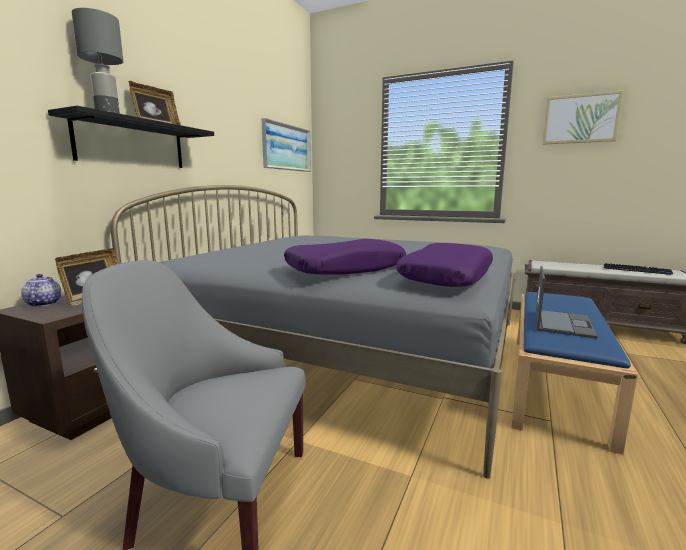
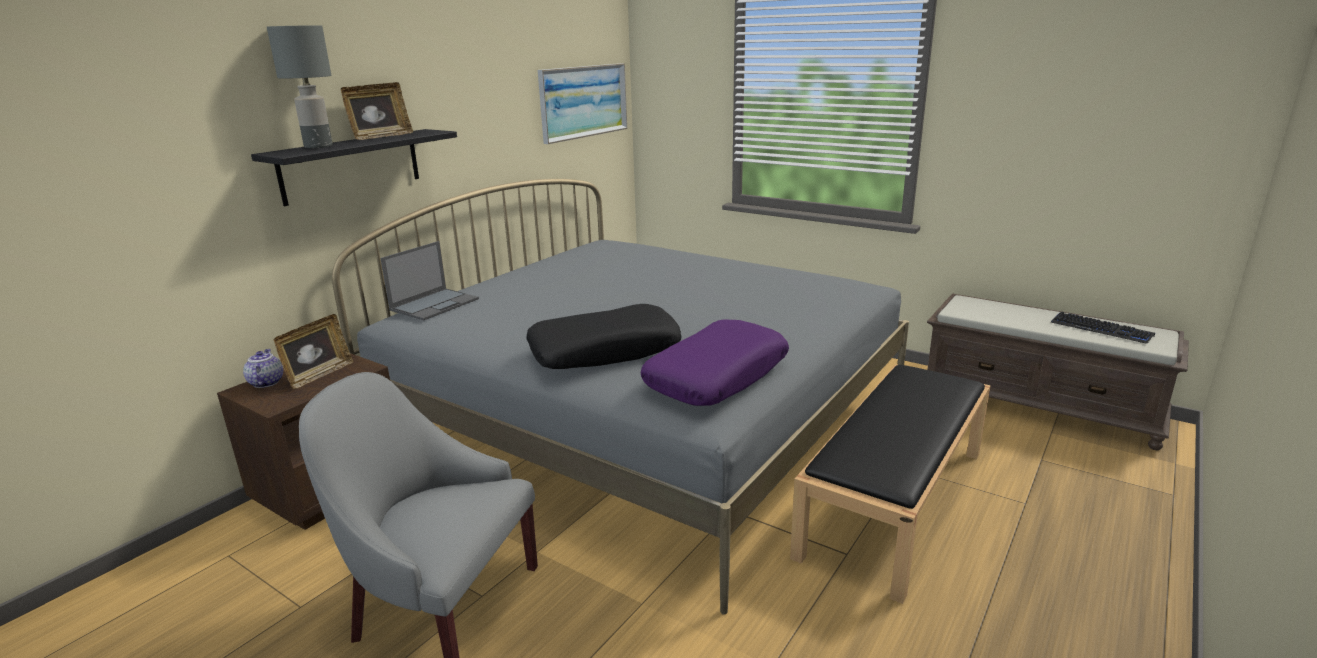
camera: 10 degrees right, 10 degrees up
(346, 269) = (605, 351): purple pillow -> black pillow
(554, 382) = (893, 500): blue bench -> black bench
(562, 323) = (884, 433): laptop -> laptop (435, 304)
(580, 119) = (1041, 74): picture -> none

